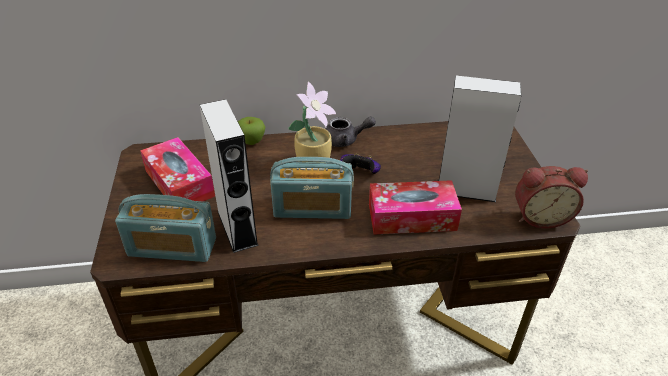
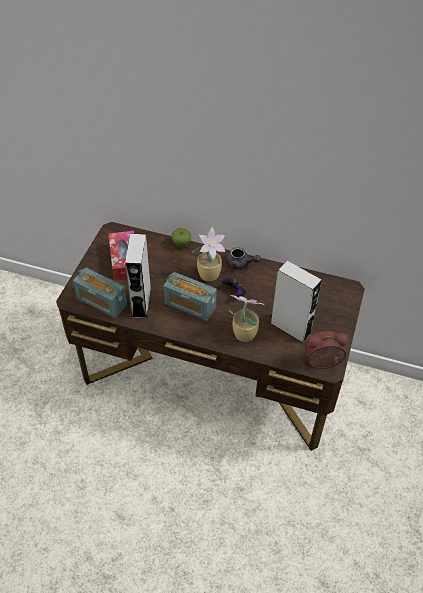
camera: 25 degrees right, 10 degrees up
(412, 217) = (243, 333): tissue box -> potted plant
(540, 216) = (322, 363): alarm clock -> alarm clock turned 150 degrees clockwise

